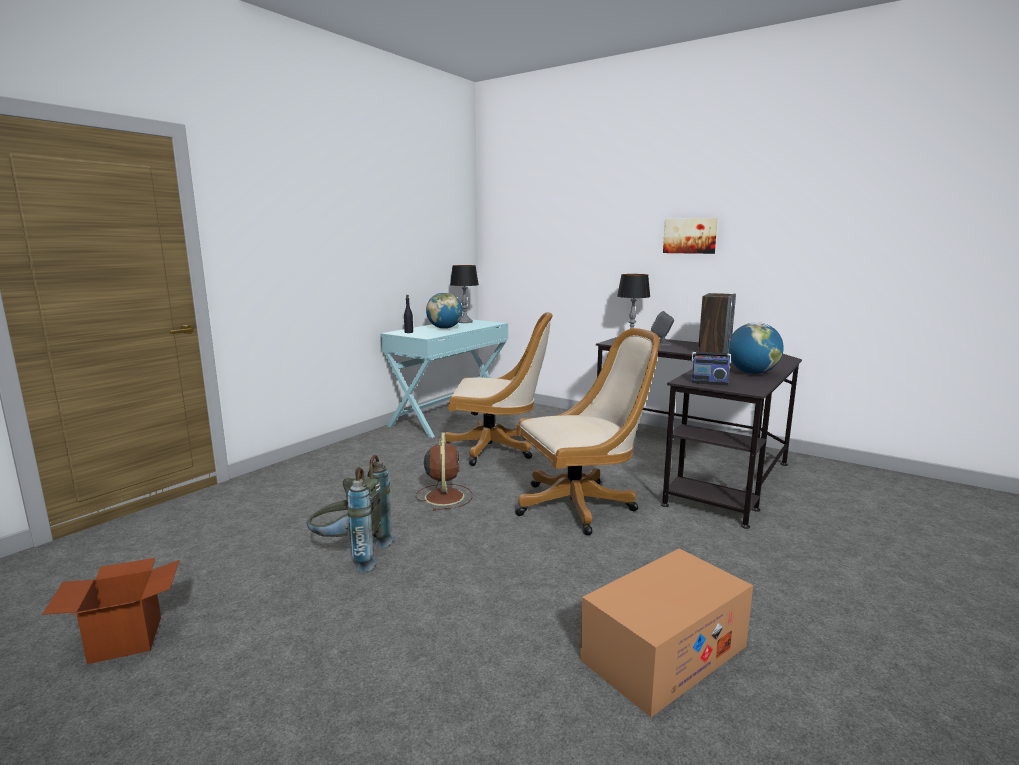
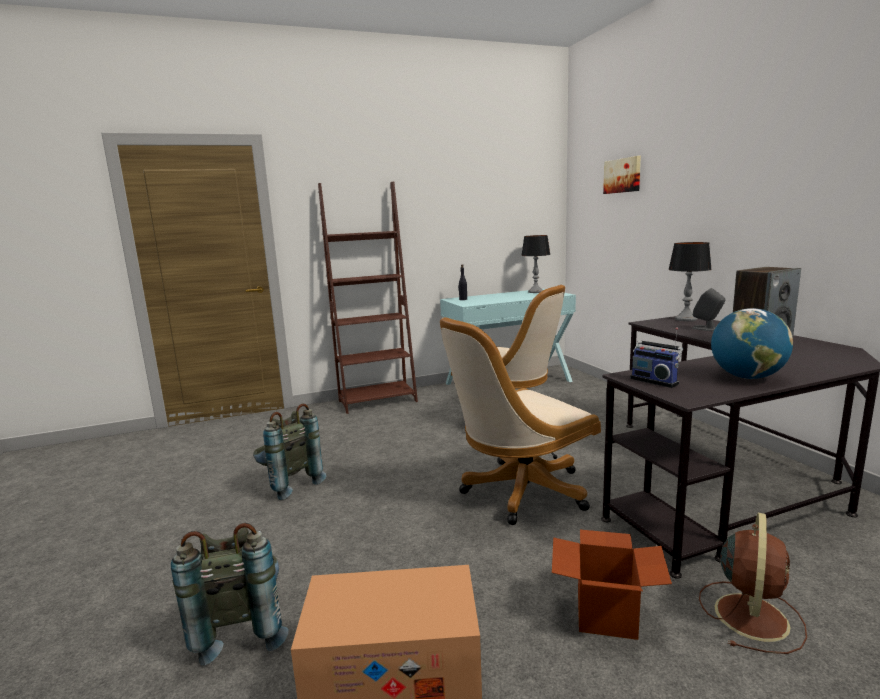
camera: 35 degrees right, 0 degrees up
(126, 639) = (119, 500): cardboard box -> cardboard box (606, 614)
(333, 455) = (377, 401): none -> brown bookcase
(444, 328) = (502, 297): globe -> none
(444, 496) = (410, 454): brown fan -> brown fan (751, 614)
(501, 685) = (242, 628): none -> grey backpack
(582, 504) = (518, 493): office chair -> office chair turned 135 degrees clockwise
(690, 236) = (765, 192): picture -> picture (623, 175)

